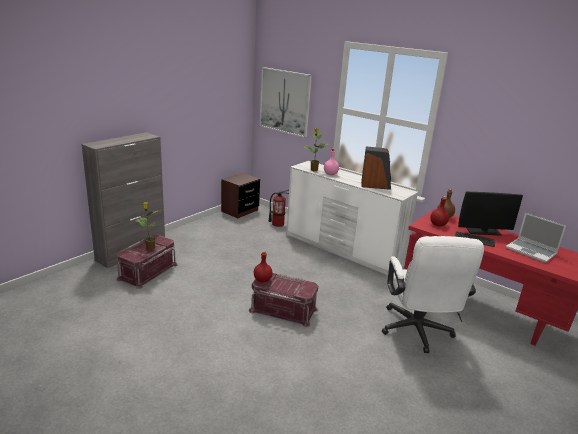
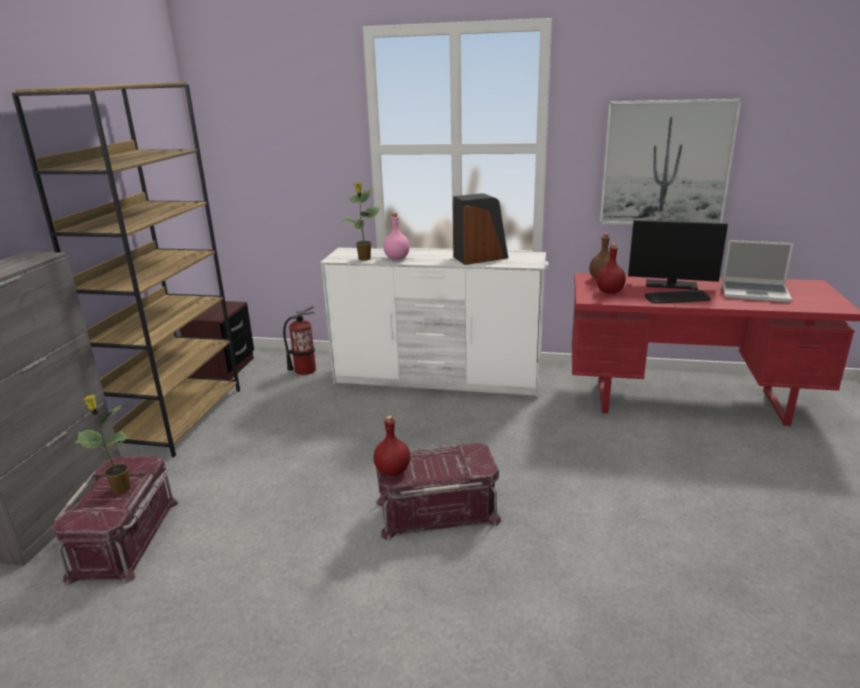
camera: 25 degrees left, 0 degrees up
(203, 228) = (179, 417): none -> brown bookcase
(285, 101) = (263, 156): picture -> picture (665, 164)
(417, 333) = (652, 466): white office chair -> none
(483, 231) = (671, 284): monitor -> monitor turned 45 degrees clockwise

